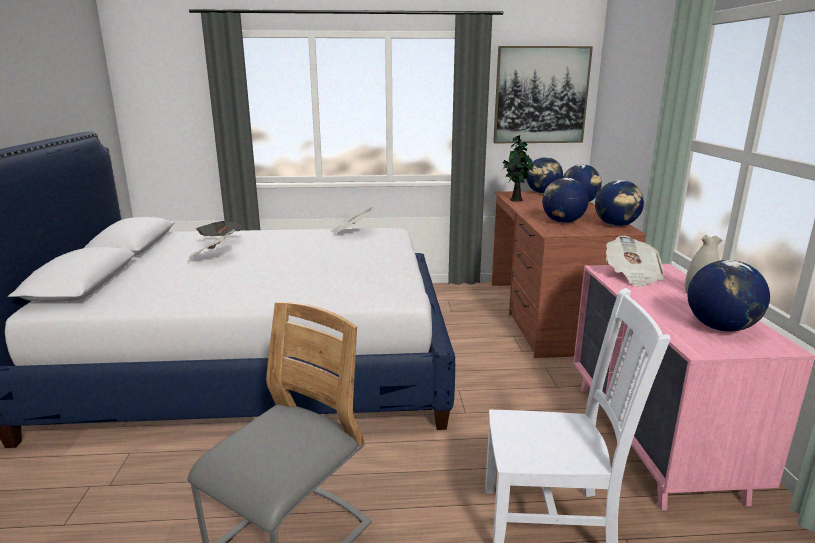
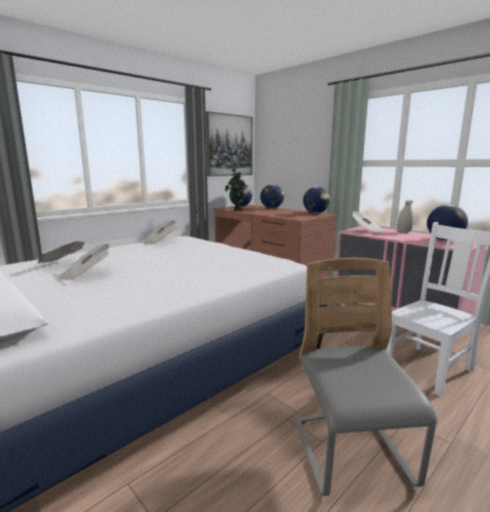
camera: 40 degrees left, 5 degrees down
(562, 222) = (290, 215): globe -> none

